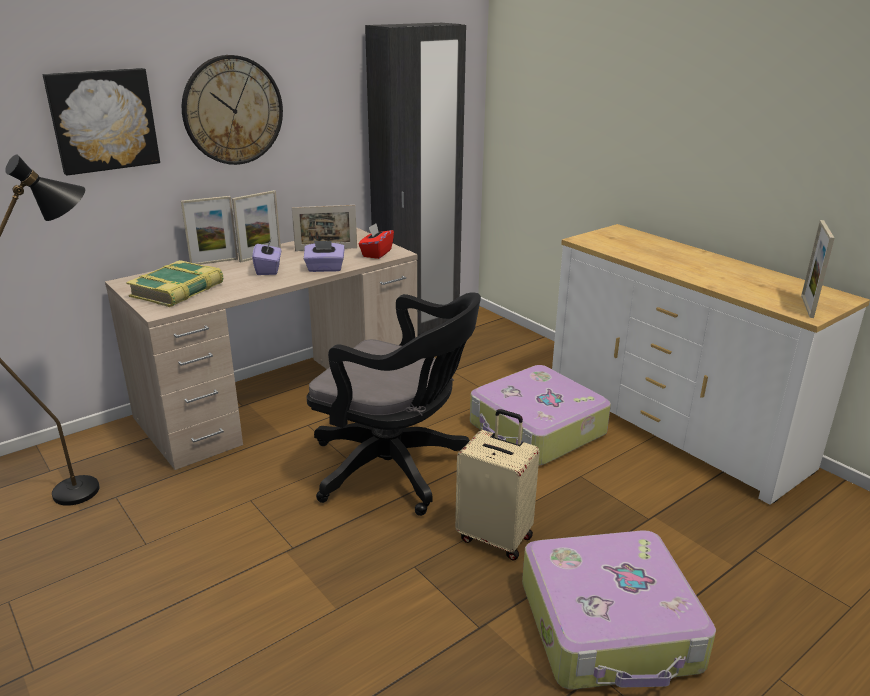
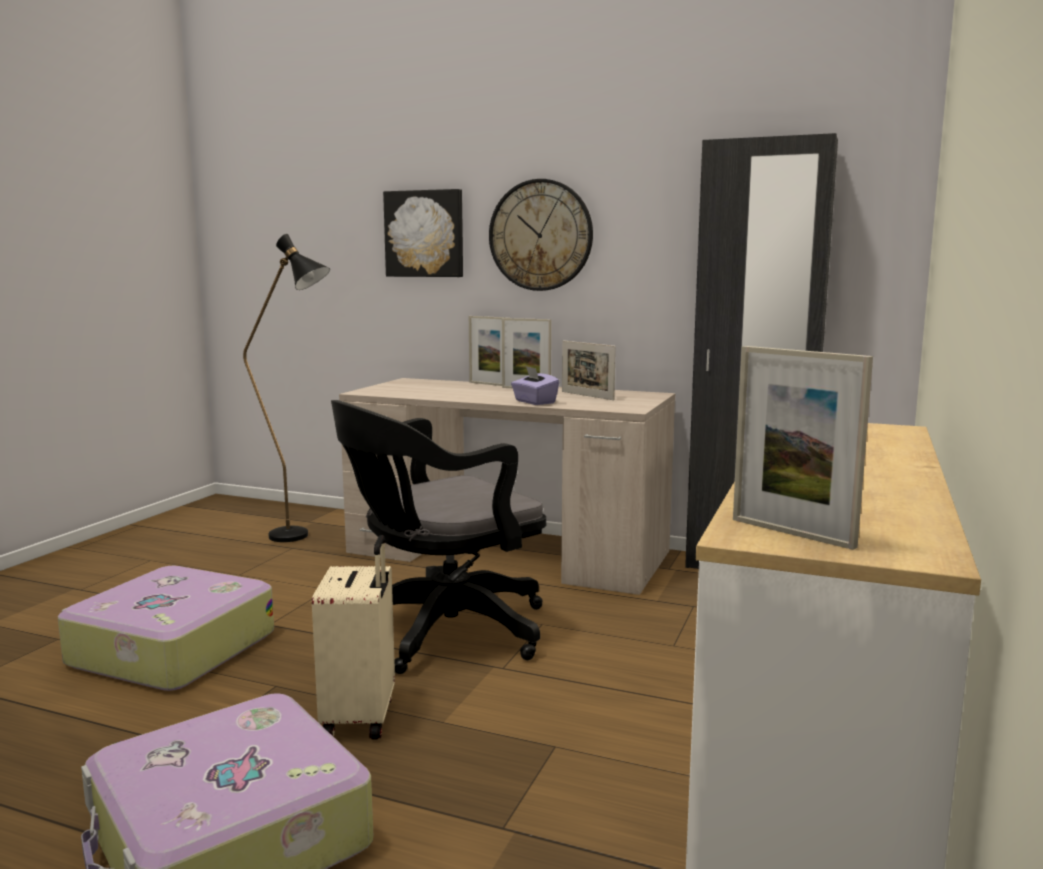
camera: 60 degrees right, 15 degrees down
(178, 291) = (410, 388): book -> none
(268, 269) = (499, 394): purple tissue box -> none
(376, 253) = (612, 405): red tissue box -> none
(396, 470) = (441, 632): black office chair -> black office chair turned 60 degrees clockwise
(536, 430) = (631, 689): suitcase -> suitcase (170, 649)
(807, 306) = (791, 533): picture frame -> picture frame turned 120 degrees counterclockwise

